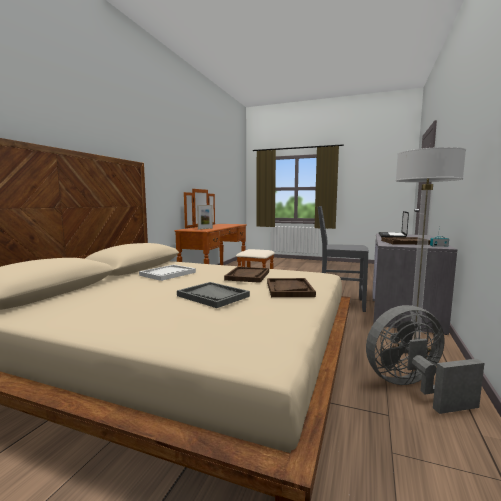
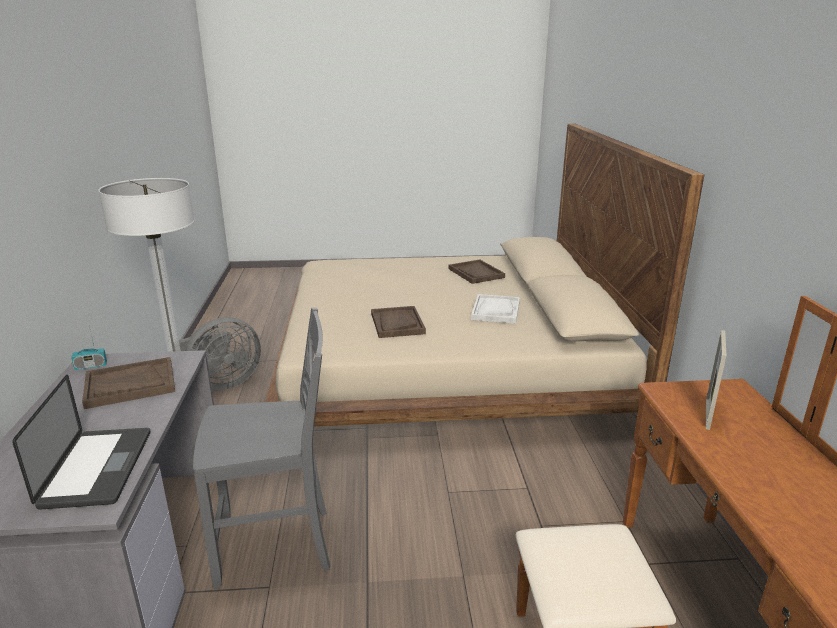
camera: 155 degrees right, 15 degrees up
(213, 296) = (392, 286): grey tray -> none
(289, 289) = (334, 310): brown tray -> brown tray (476, 273)

